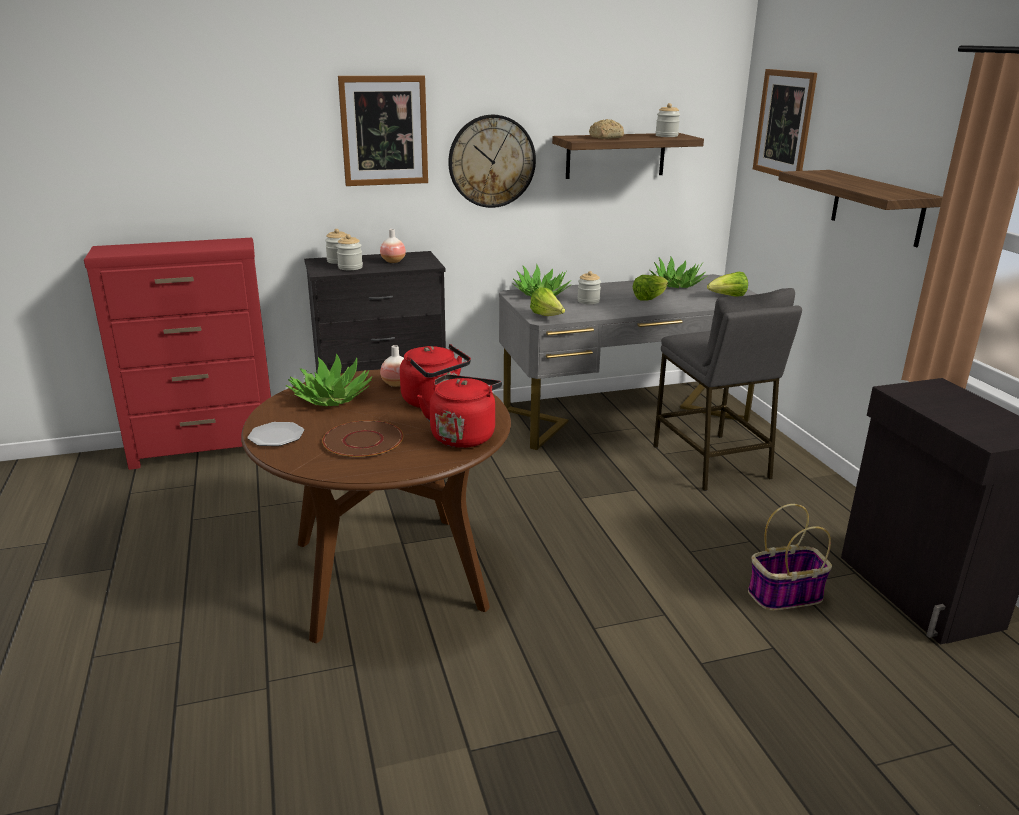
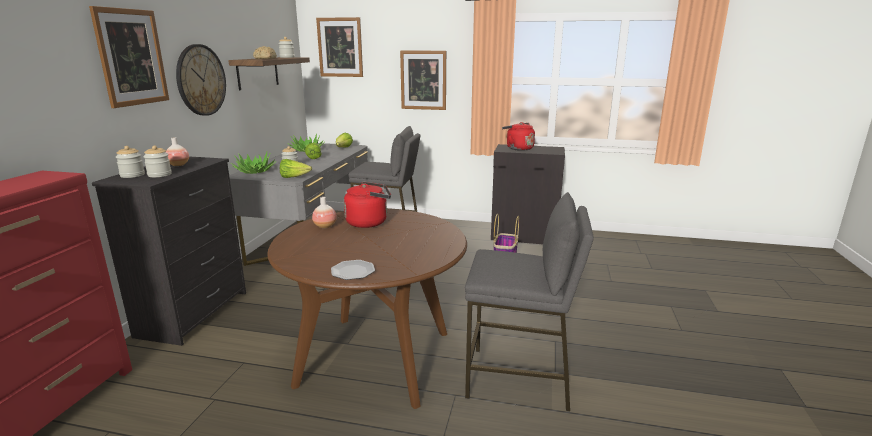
camera: 60 degrees left, 5 degrees down
(331, 398) = (314, 246): potted plant -> none
(362, 441) = (398, 248): brown plate -> none
(425, 715) = (519, 379): none -> grey stool
(463, 435) = (426, 224): red kettle -> red kettle (518, 148)
(877, 207) = (423, 80): shelf -> picture

